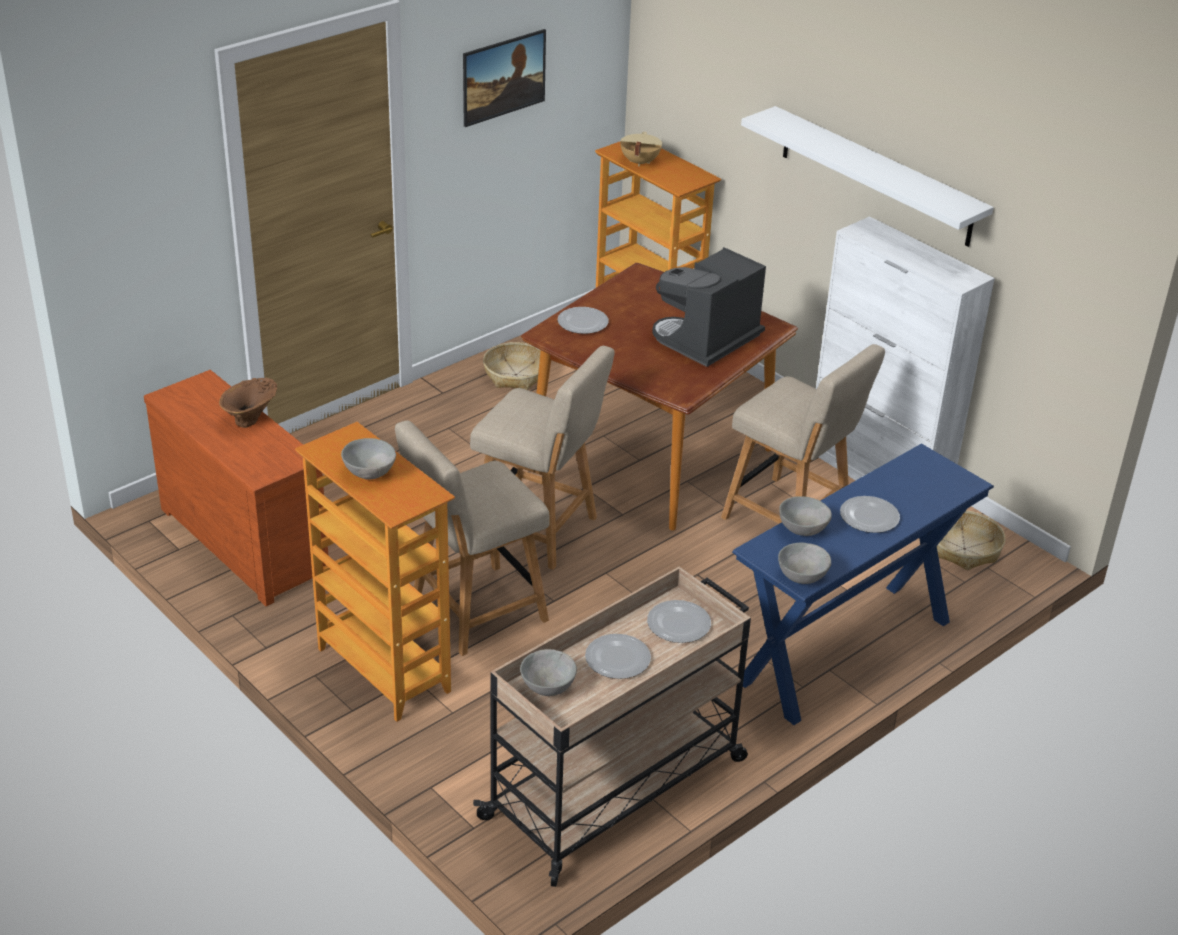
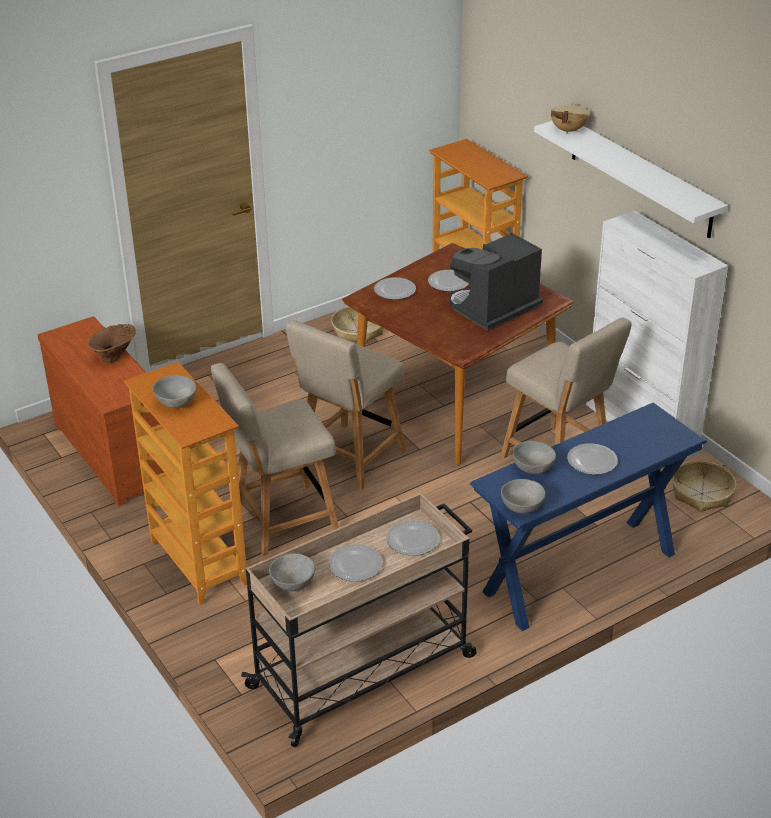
camera: 10 degrees right, 0 degrees up
(504, 95) = (348, 103): picture -> none
(539, 531) = (349, 459): beige chair -> beige chair turned 90 degrees clockwise
(639, 162) = (462, 160): beige cooking pot -> beige cooking pot (567, 130)
(645, 310) = (449, 282): none -> plate

